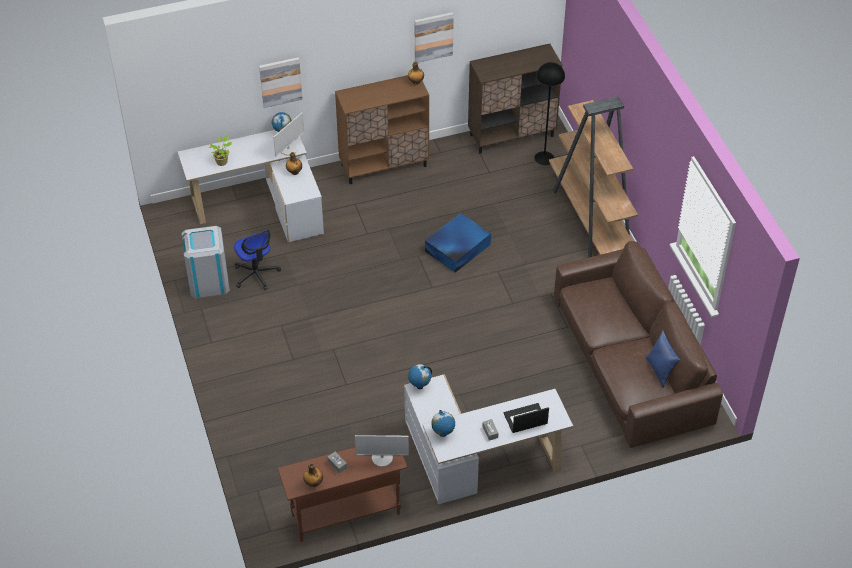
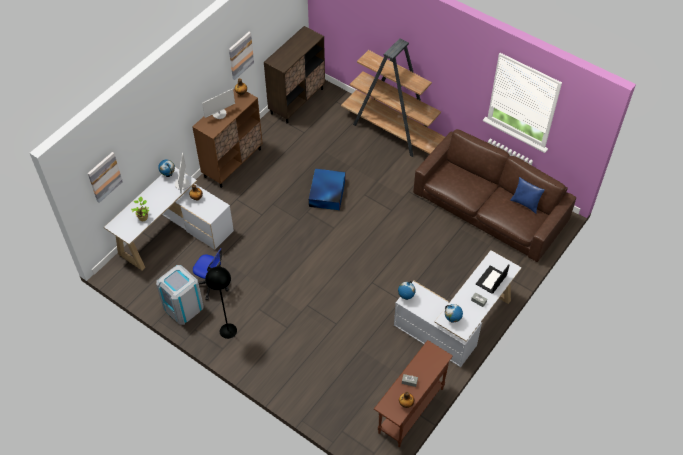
camera: 35 degrees left, 5 degrees up
(280, 81) = (158, 138): picture -> picture (104, 177)
(382, 458) = (433, 359): monitor -> monitor (219, 113)
(544, 158) = (329, 106): black floor lamp -> black floor lamp (228, 331)

